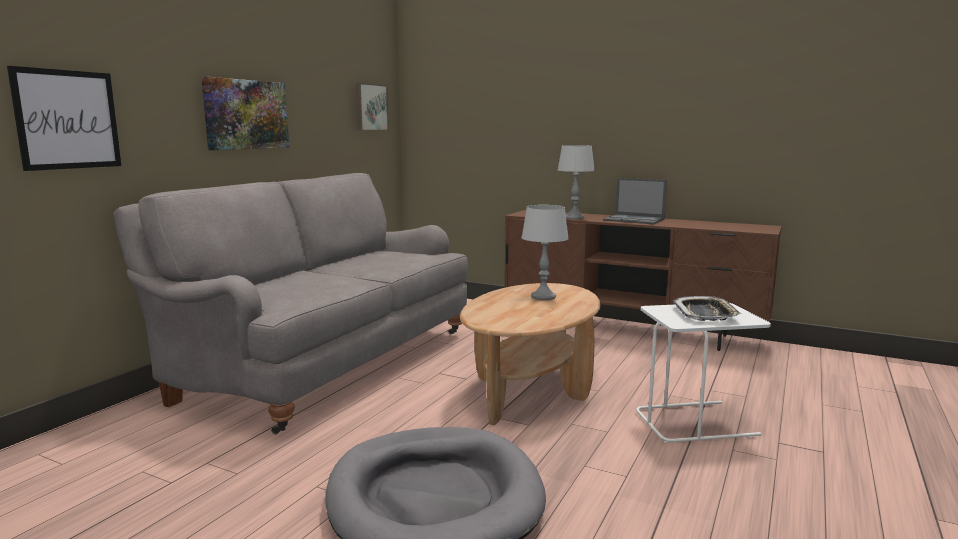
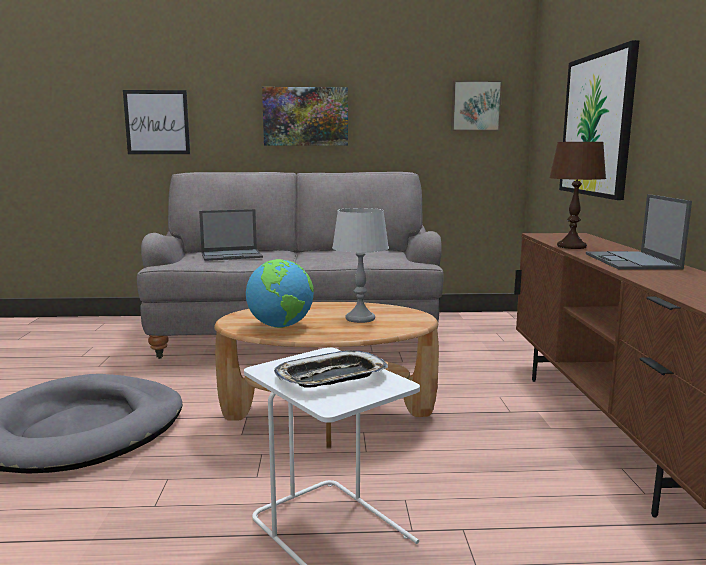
camera: 60 degrees right, 0 degrees up
(304, 284) = (232, 255): none -> laptop
(525, 131) = (597, 125): none -> picture
(536, 316) = (281, 326): none -> globe
(574, 218) = (572, 246): grey table lamp -> brown table lamp

